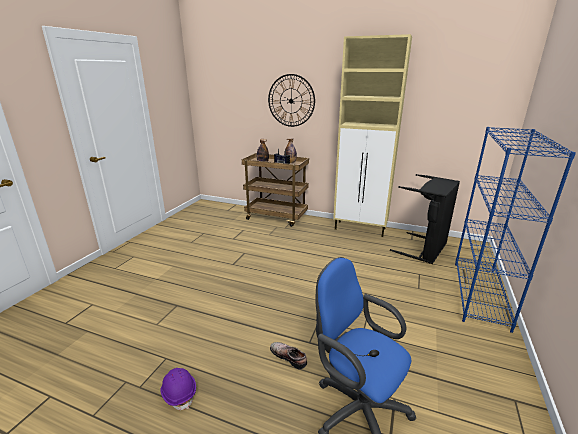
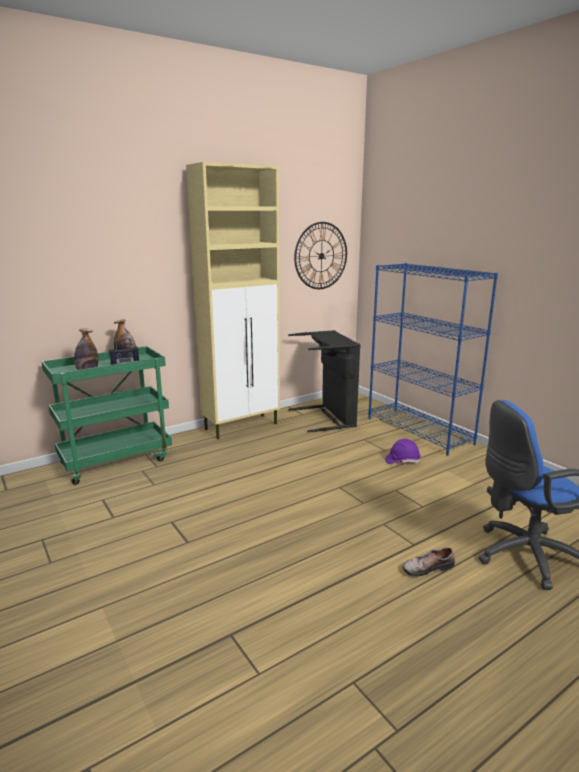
camera: 55 degrees left, 5 degrees down
(179, 393) = (434, 685): purple hard hat -> purple hard hat (402, 461)
(277, 217) = (116, 460): brown cart -> green cart
(291, 101) = (100, 259): wall clock -> wall clock (321, 256)

